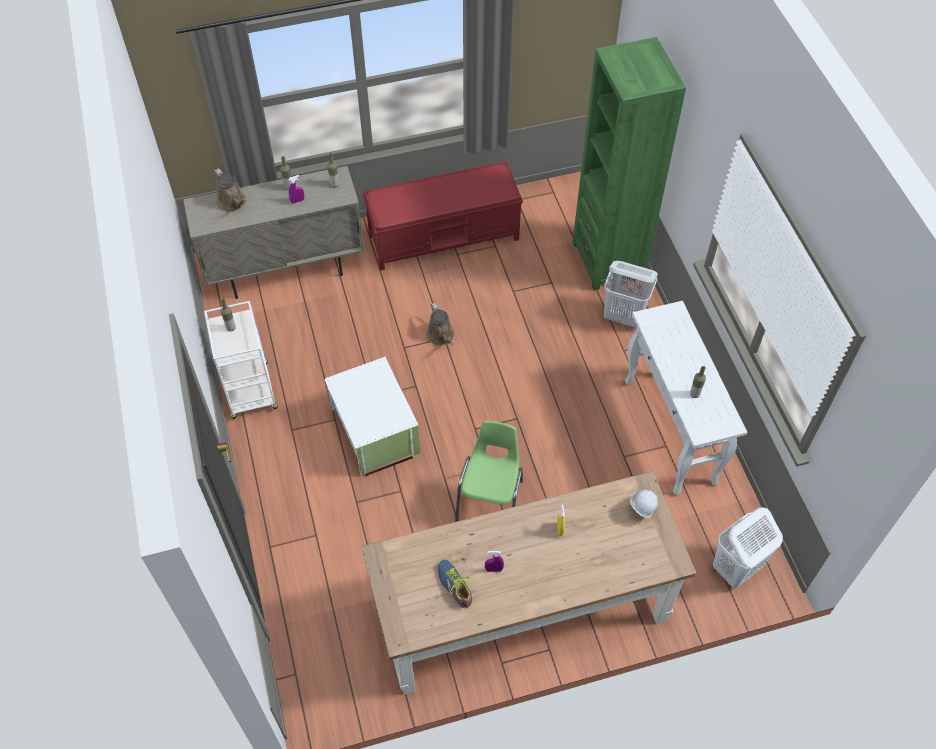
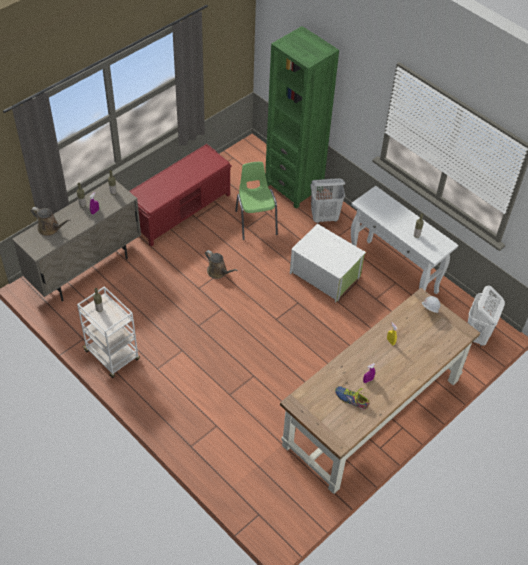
camera: 30 degrees left, 5 degrees down
(374, 432) = (213, 347): white storage box -> white storage box (324, 276)
(490, 502) = (314, 358): green chair -> green chair (255, 222)

